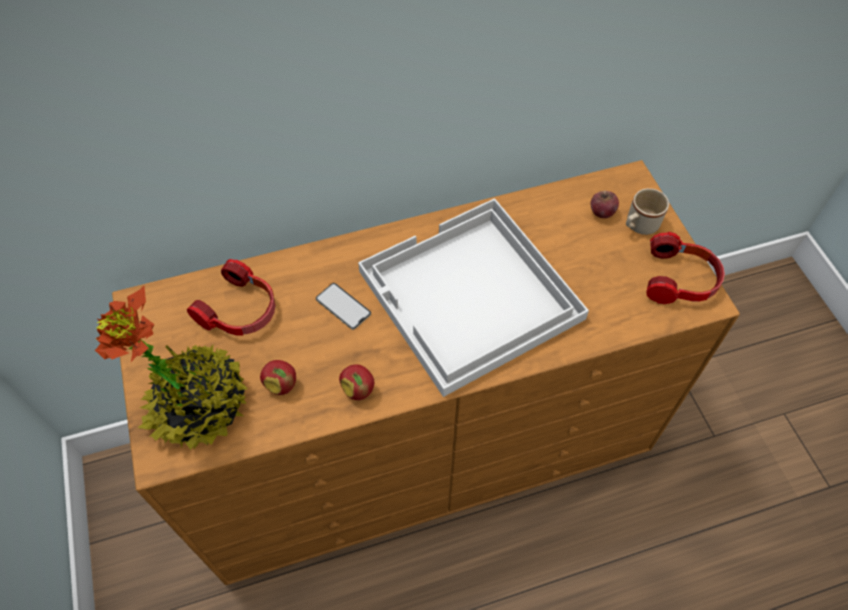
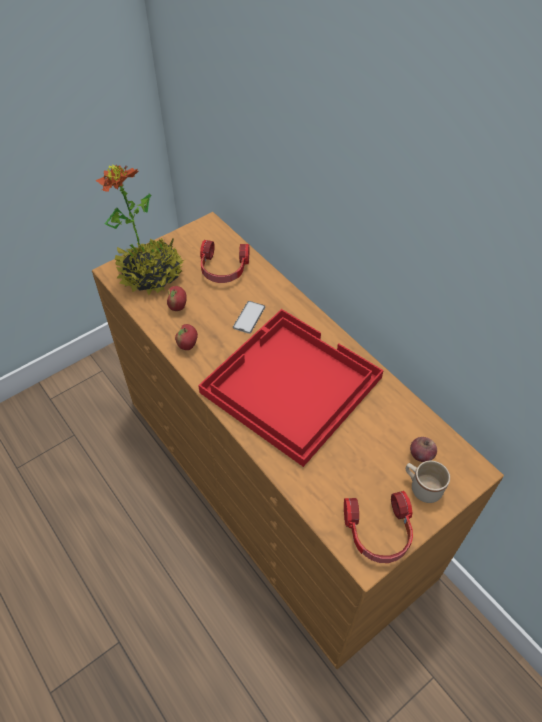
camera: 70 degrees right, 5 degrees down
(469, 297) = (289, 385): white tray -> red tray

